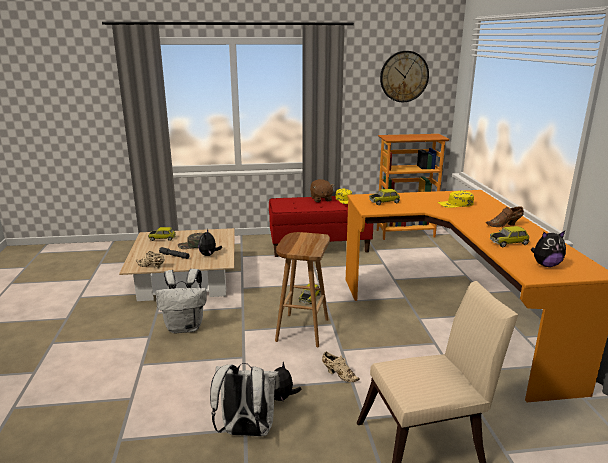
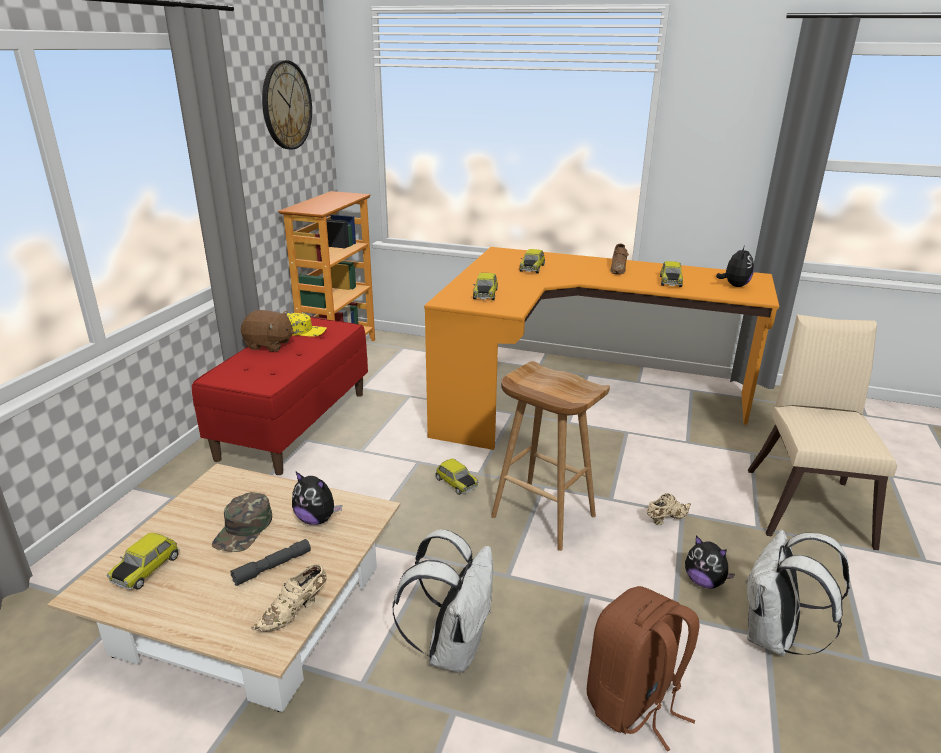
camera: 65 degrees left, 5 degrees up
(172, 383) = (634, 703): none -> brown backpack
(455, 204) = (531, 268): yellow cap -> toy car

